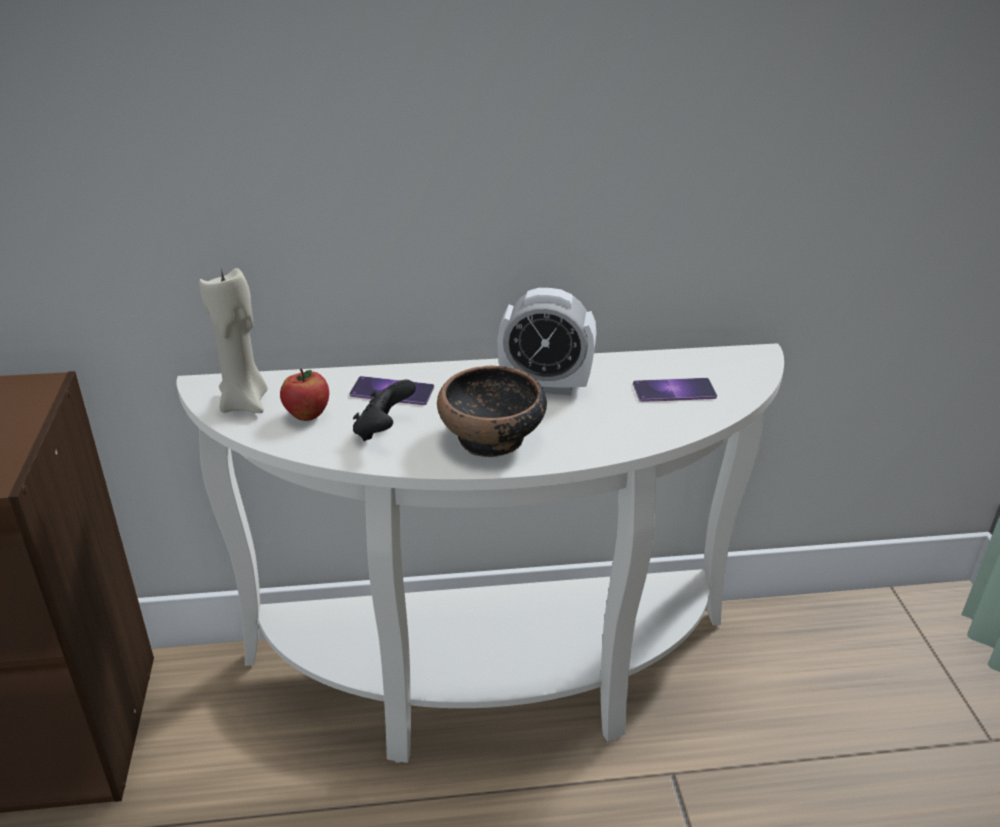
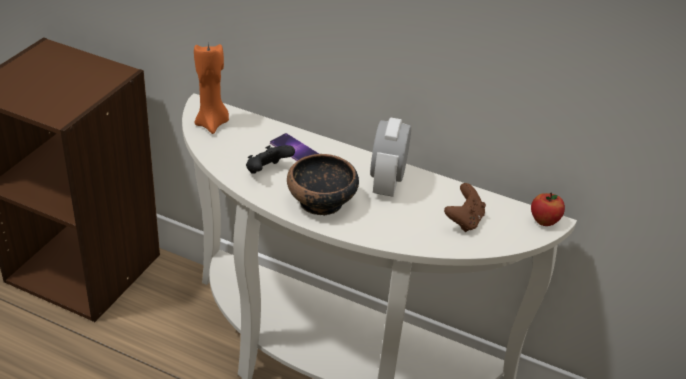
camera: 30 degrees right, 5 degrees up
(245, 402) = (212, 124): beige candle -> orange candle
(307, 415) = (237, 145): apple -> apple (544, 221)
(545, 385) = (387, 183): alarm clock -> alarm clock turned 60 degrees clockwise
(674, 390) = (464, 221): phone -> brown game controller

